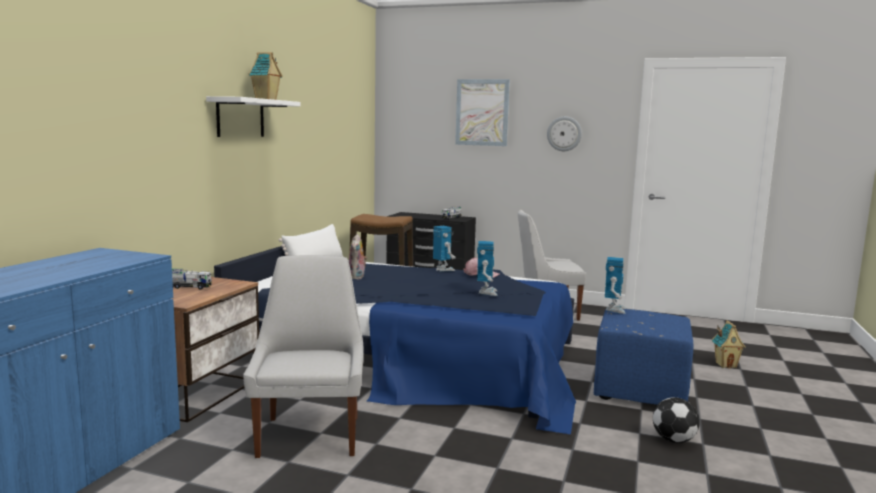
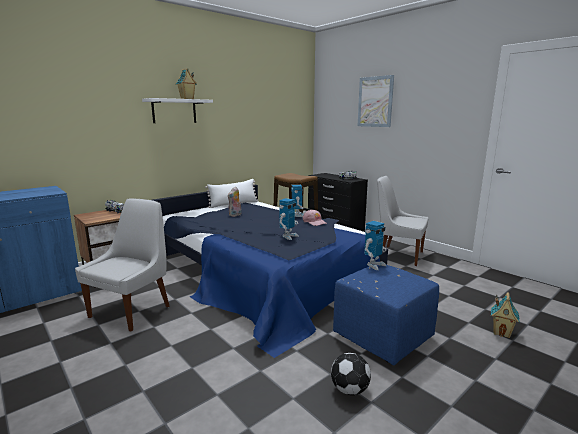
camera: 30 degrees right, 5 degrees up
(564, 133) = (431, 116): wall clock -> none

